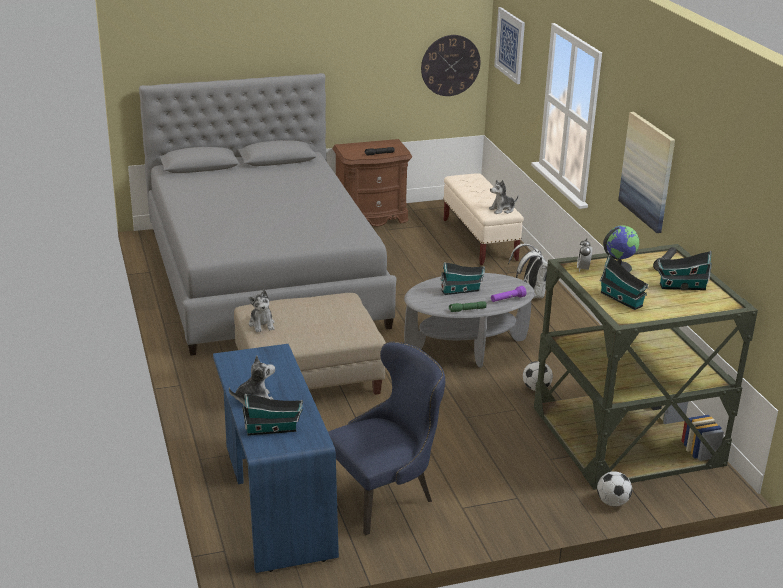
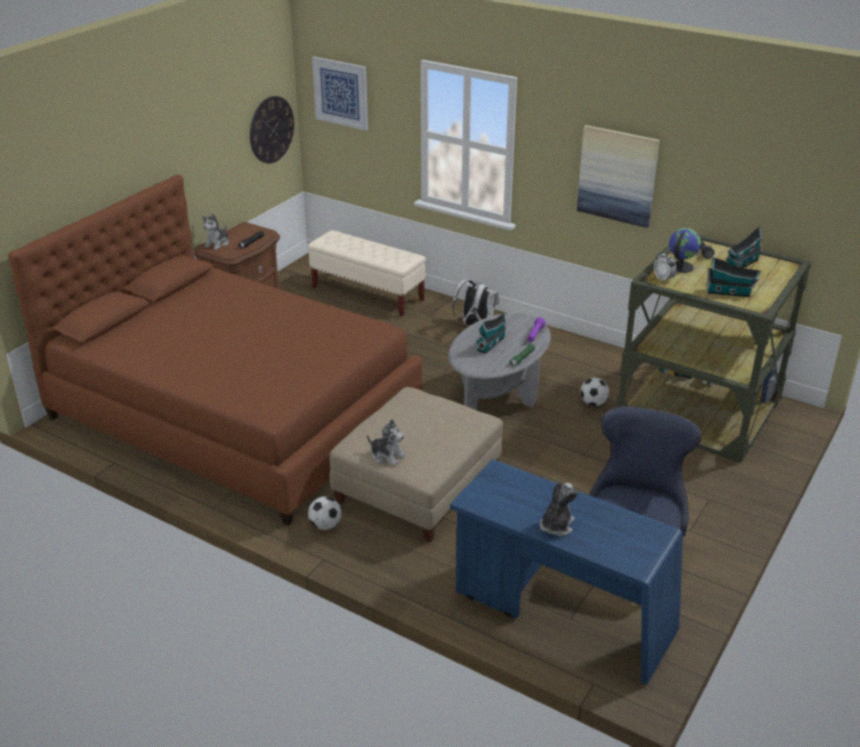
camera: 40 degrees left, 5 degrees up
(263, 276) = (235, 412): grey bed -> brown bed
(273, 429) = (615, 543): toy house -> none
(502, 210) = (404, 256): plush toy -> plush toy (217, 244)
(612, 502) = (763, 465): football -> football (325, 525)

